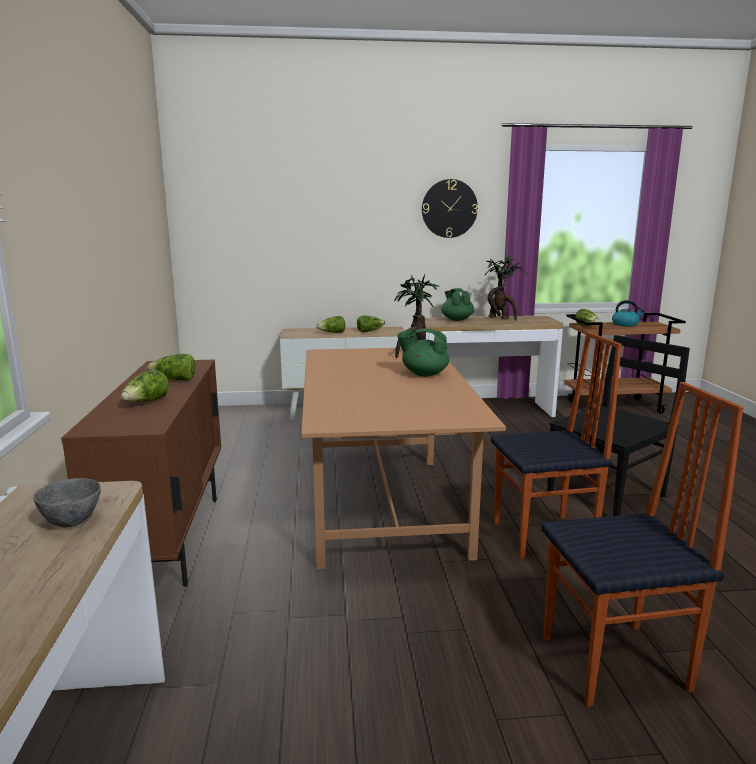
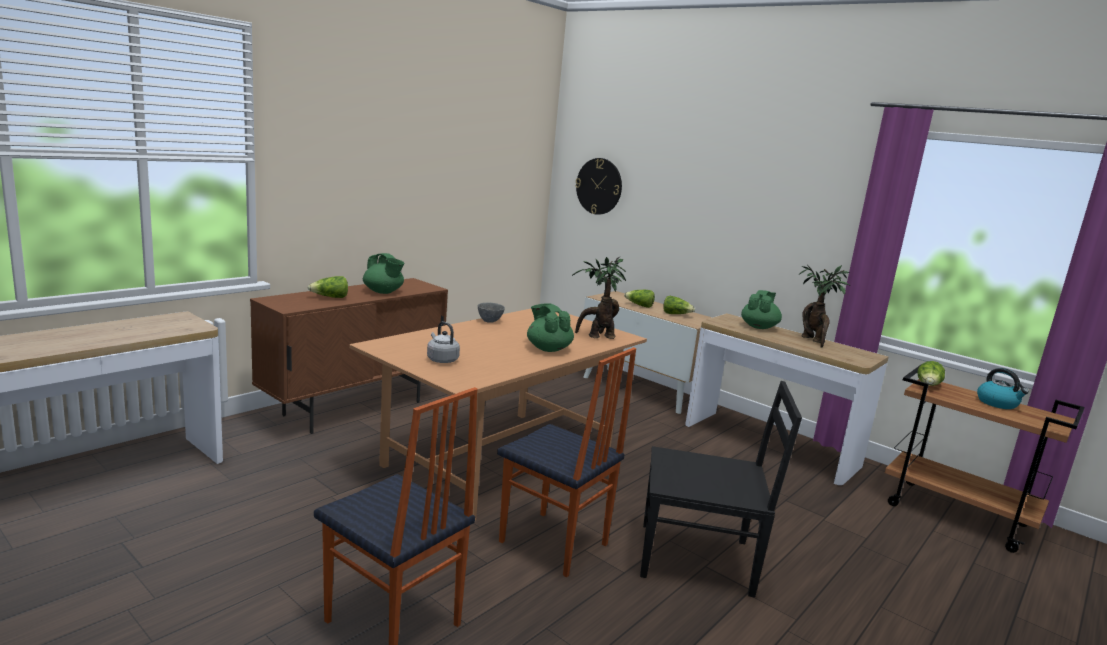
camera: 45 degrees right, 0 degrees up
(72, 522) = (155, 330): grey bowl -> grey bowl (490, 321)
(174, 380) = (383, 292): lettuce -> green teapot
(405, 410) = (441, 359): none -> grey kettle
(449, 208) = (800, 198): wall clock -> wall clock (599, 186)

